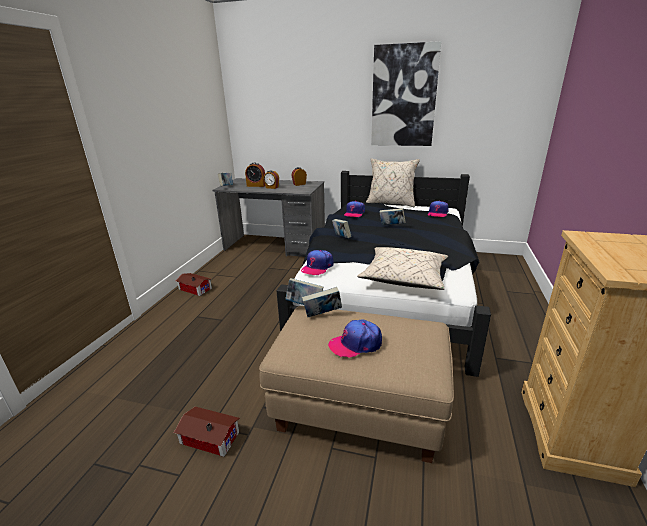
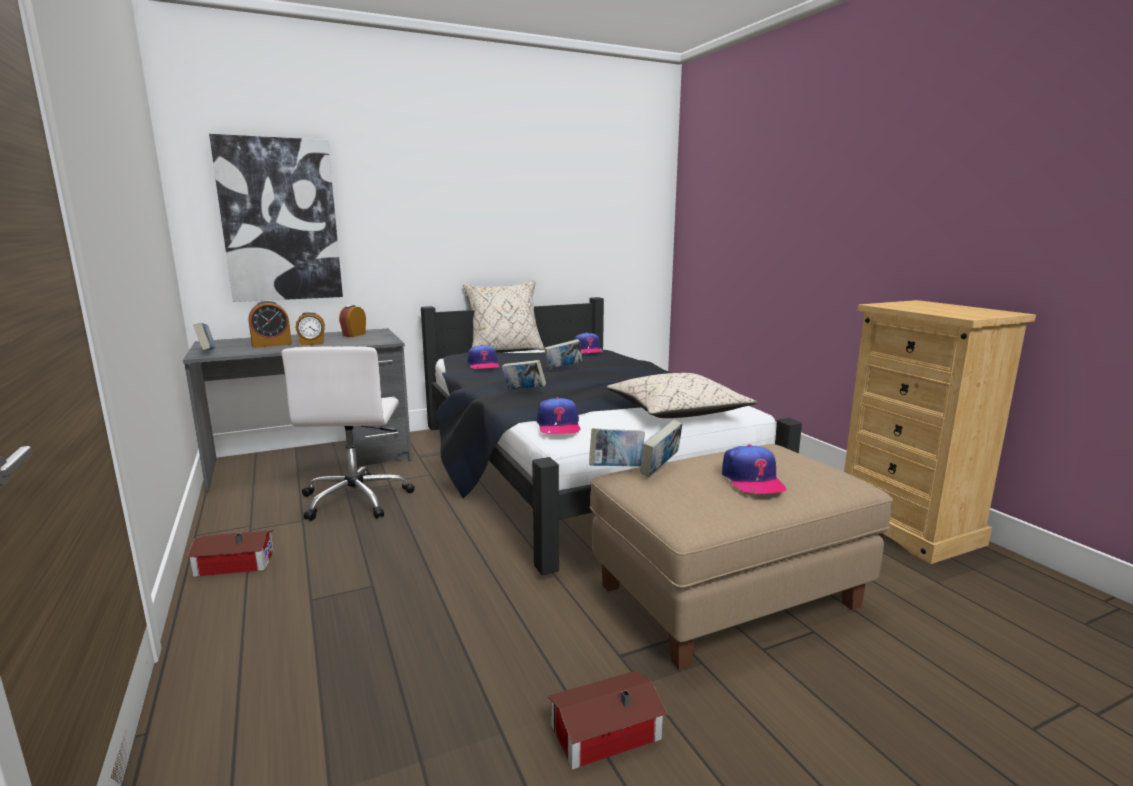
camera: 40 degrees left, 10 degrees down
(267, 273) = (356, 499): none -> white office chair
(356, 344) = (752, 480): cap -> cap turned 45 degrees counterclockwise
(404, 97) = (504, 192): picture -> picture (280, 220)

